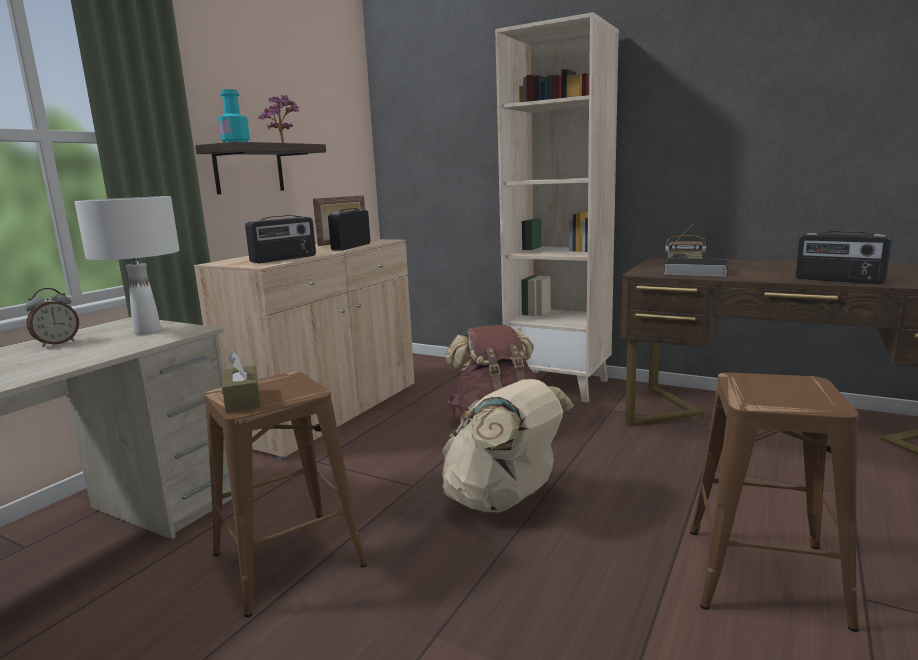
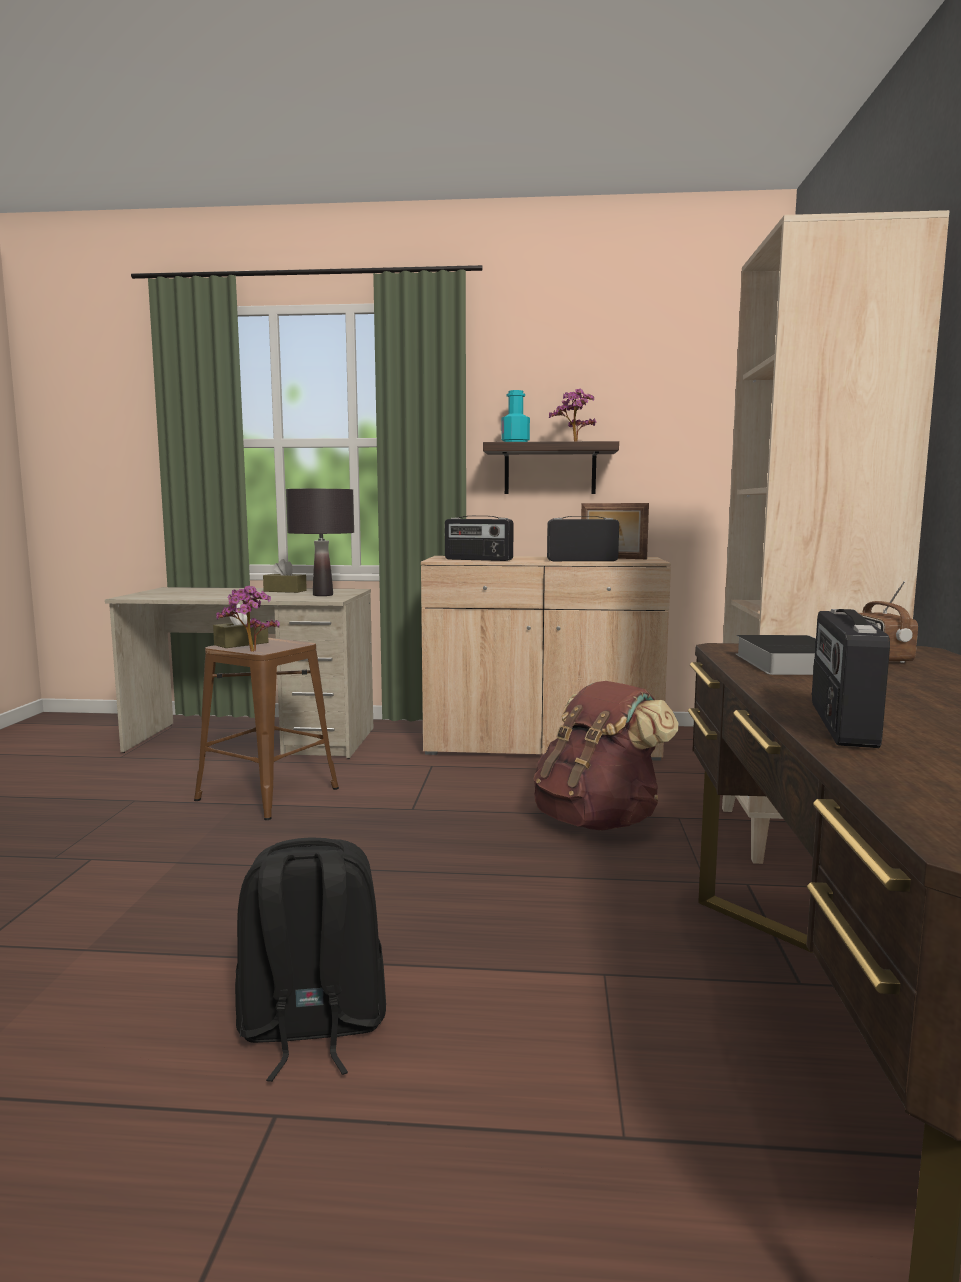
camera: 65 degrees right, 5 degrees down
(57, 343) = (285, 591): alarm clock -> brown tissue box
(147, 331) = (323, 595): white table lamp -> black table lamp
(308, 397) = (250, 652): none -> potted plant
(503, 501) = (407, 853): beige backpack -> none
(765, 575) = (311, 1028): brown stool -> black backpack

